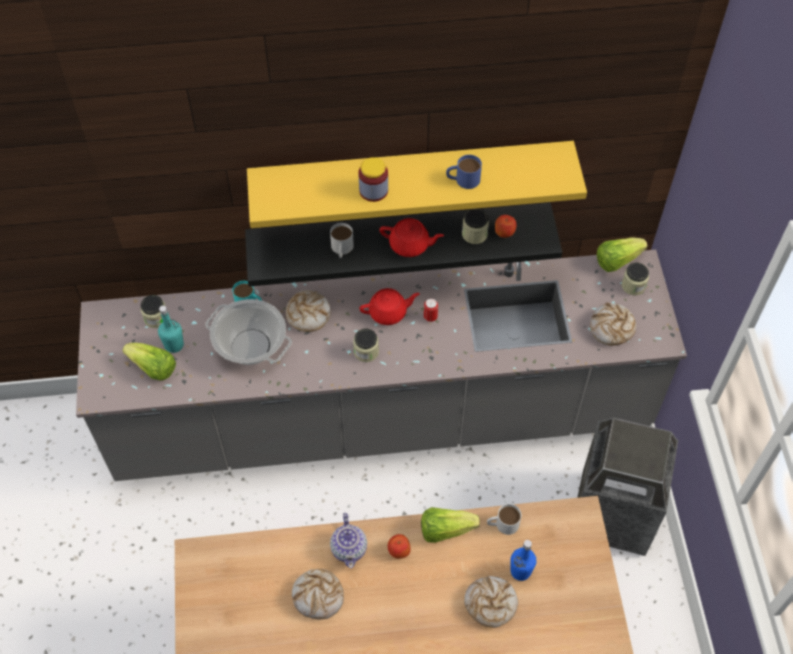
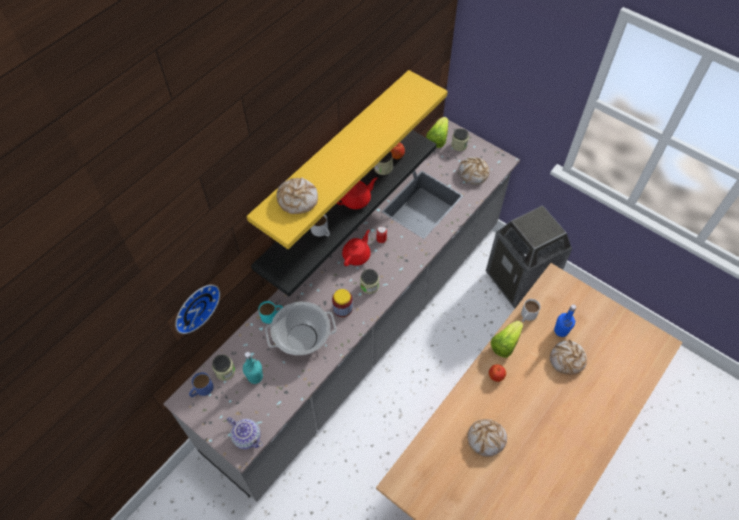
camera: 45 degrees left, 0 degrees up
(151, 224) = (194, 306): none -> wall clock
(153, 368) = (258, 401): lettuce -> none
(308, 314) = (314, 293): bread -> bread (297, 199)
(349, 548) = (472, 398): teapot -> teapot (247, 437)
(373, 190) = (338, 172): jar -> jar (342, 308)
(463, 179) = (378, 130): blue mug -> blue mug (201, 390)

